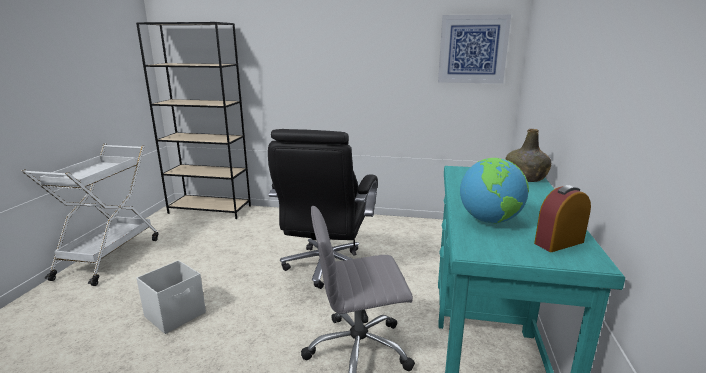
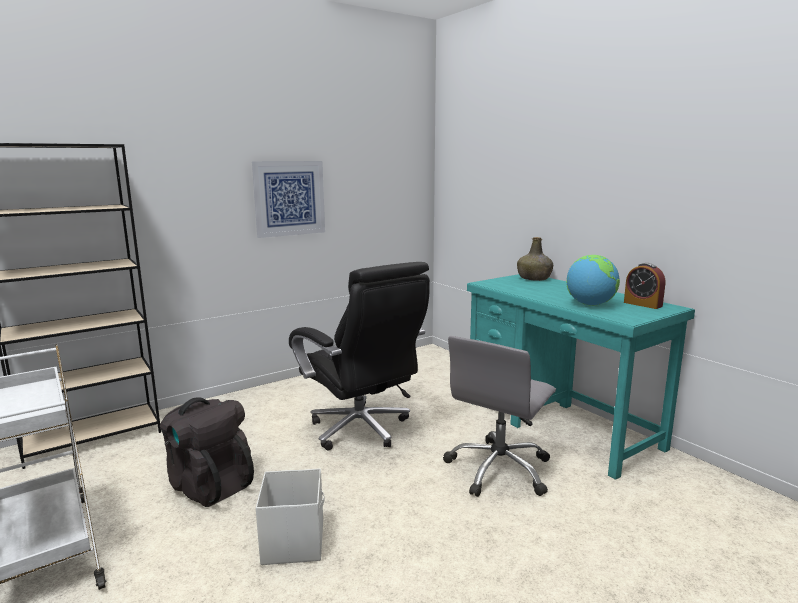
camera: 45 degrees left, 5 degrees down
(204, 259) = (209, 485): none -> black backpack
(473, 49) = (397, 175): picture -> picture (289, 198)
(559, 243) = (642, 304): alarm clock -> alarm clock turned 60 degrees counterclockwise

